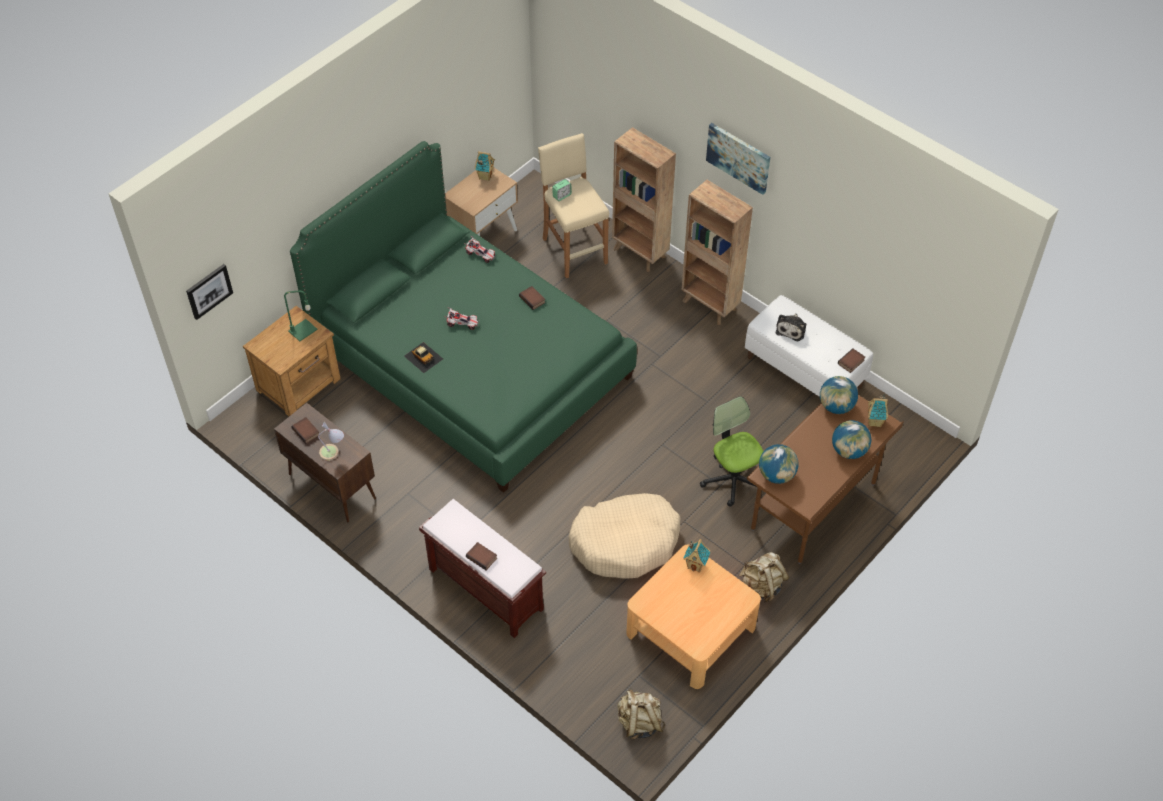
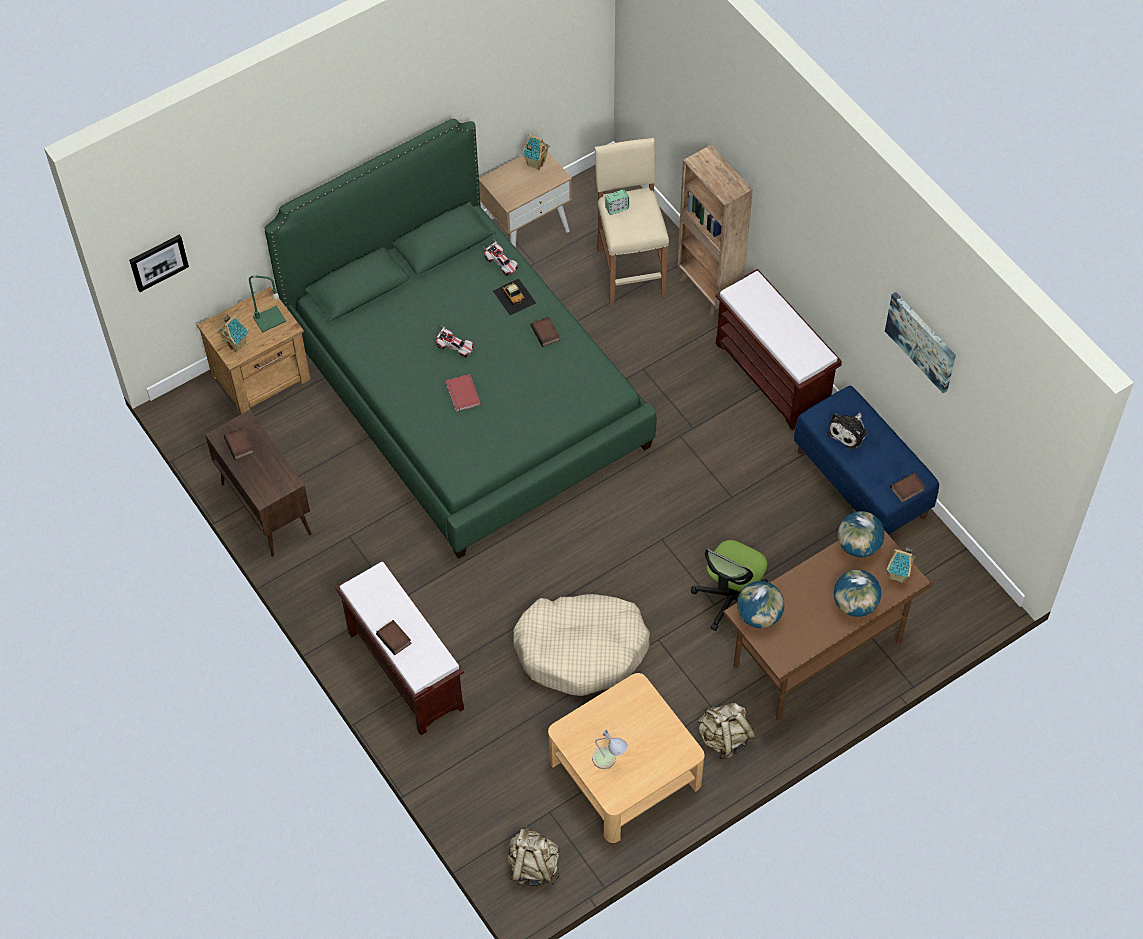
camera: 15 degrees right, 5 degrees up
(333, 453) = (263, 477): table lamp -> table lamp (609, 760)
(423, 357) = (398, 380): toy car -> toy car (514, 296)
(479, 357) = (461, 394): none -> red book
(696, 565) = (641, 700): toy house -> toy house (236, 344)
(710, 306) = (773, 376): brown bookcase -> brown bench
(732, 479) = (731, 600): office chair -> office chair turned 135 degrees counterclockwise
(738, 157) = (815, 216): picture -> picture (921, 341)
(805, 372) = (862, 484): white bench -> blue bench

